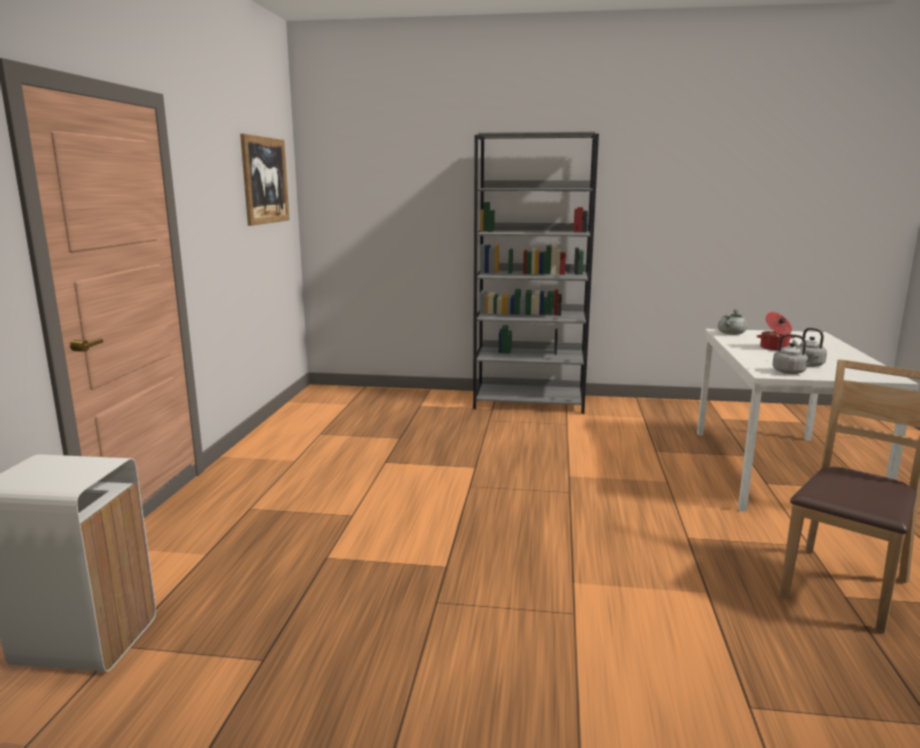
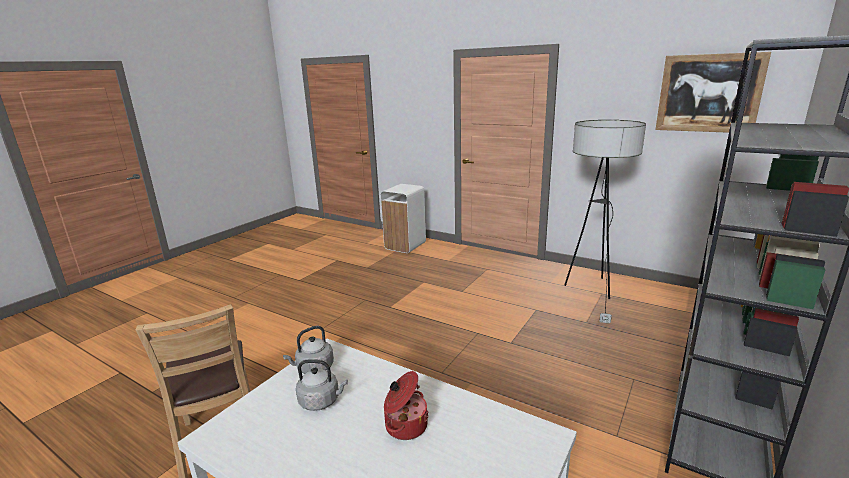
camera: 115 degrees right, 5 degrees up
(318, 438) = (592, 292): none -> floor lamp
(731, 334) = (517, 436): grey cooking pot -> none

